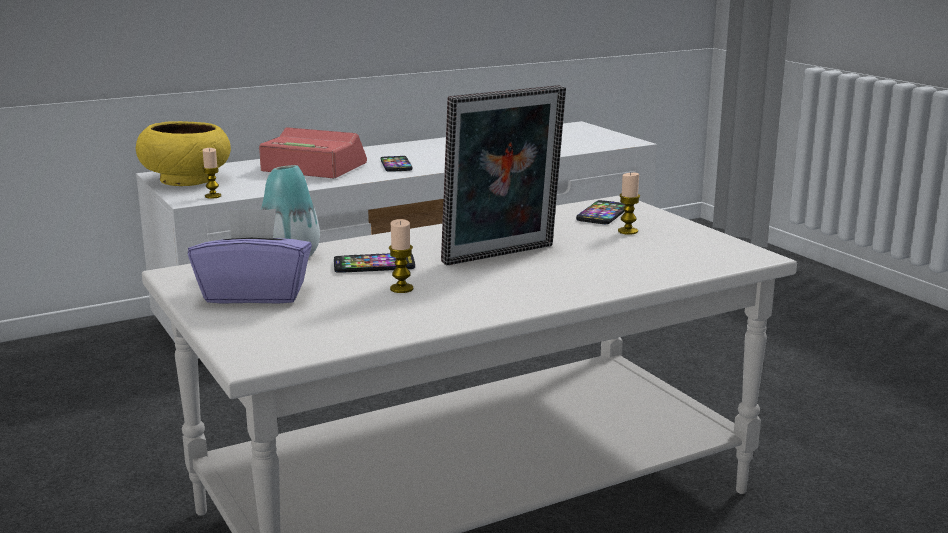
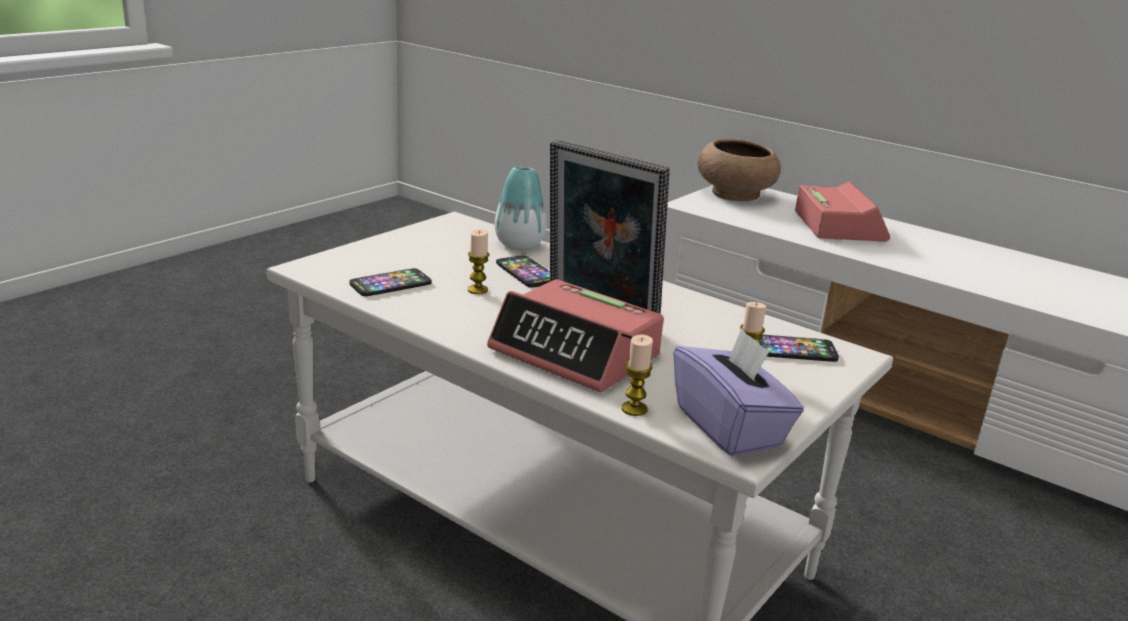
camera: 65 degrees right, 5 degrees up
(187, 179) = (735, 194): yellow bowl -> brown bowl
(213, 196) = (706, 209): candle -> candle (634, 409)
(255, 294) = (429, 247): purple tissue box -> purple tissue box (729, 427)
(396, 165) = (906, 254): phone -> phone (390, 284)
(573, 274) = (575, 353): none -> alarm clock

